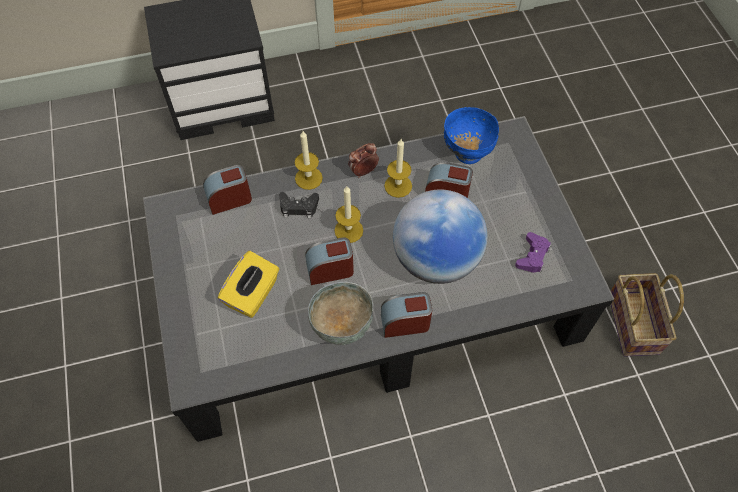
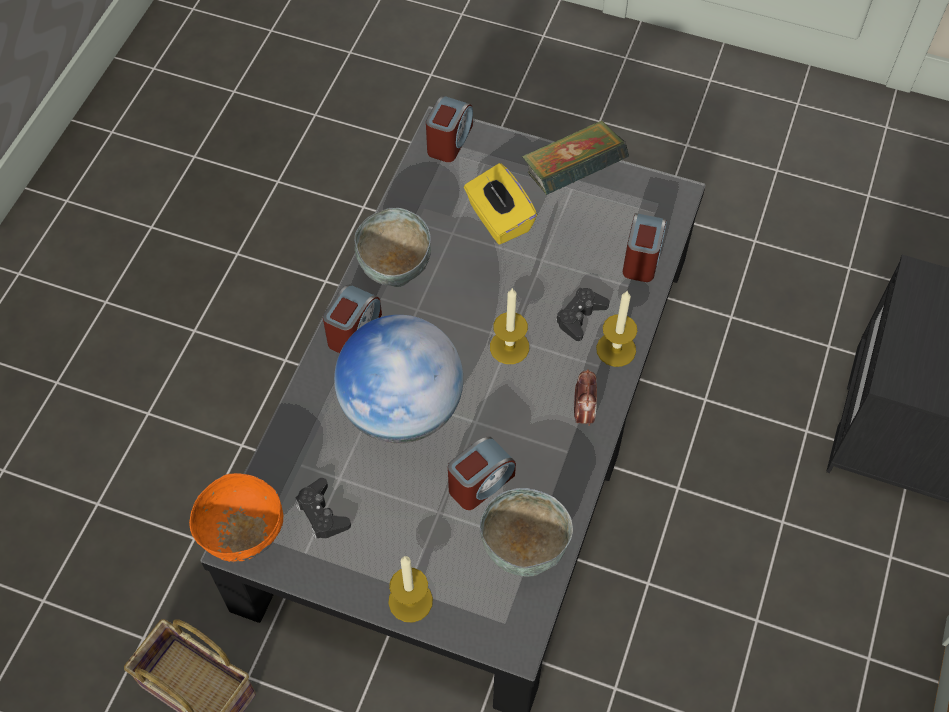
camera: 125 degrees right, 0 degrees up
(185, 272) = (572, 176): none -> book
(330, 270) = (472, 301): alarm clock -> alarm clock (449, 140)
(398, 186) = (533, 436): candle -> candle (410, 601)
(467, 153) = (523, 551): blue bowl -> grey bowl
(532, 256) = (322, 513): purple game controller -> black game controller
(581, 284) = (245, 538): none -> orange bowl

